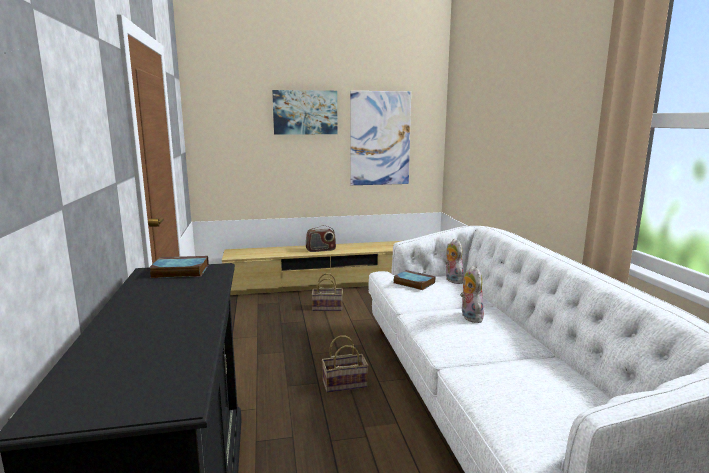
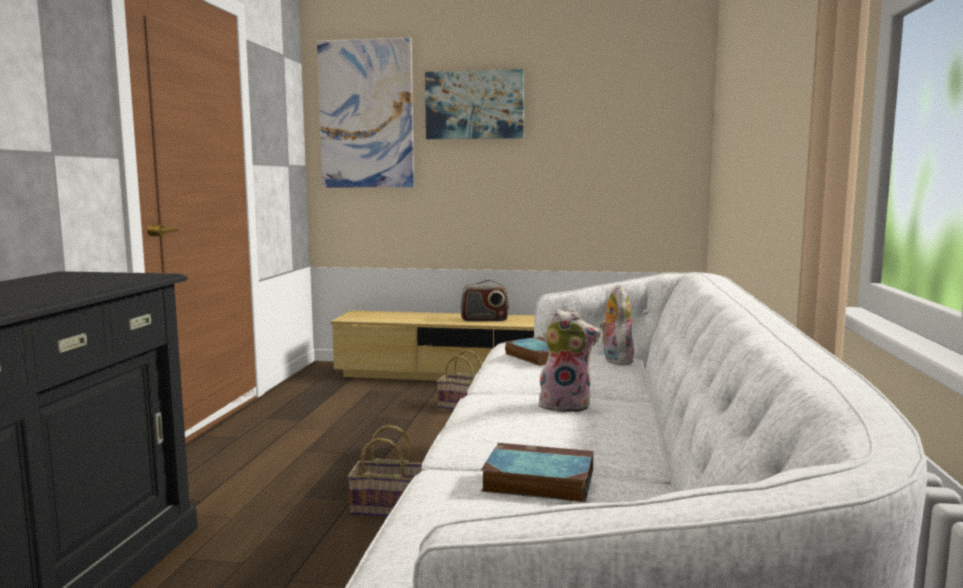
camera: 20 degrees right, 5 degrees down
(179, 271) = (96, 275): book -> book (535, 481)
(380, 138) = (595, 145): picture -> picture (366, 114)
(469, 317) = (566, 405): plush toy -> plush toy turned 90 degrees clockwise

